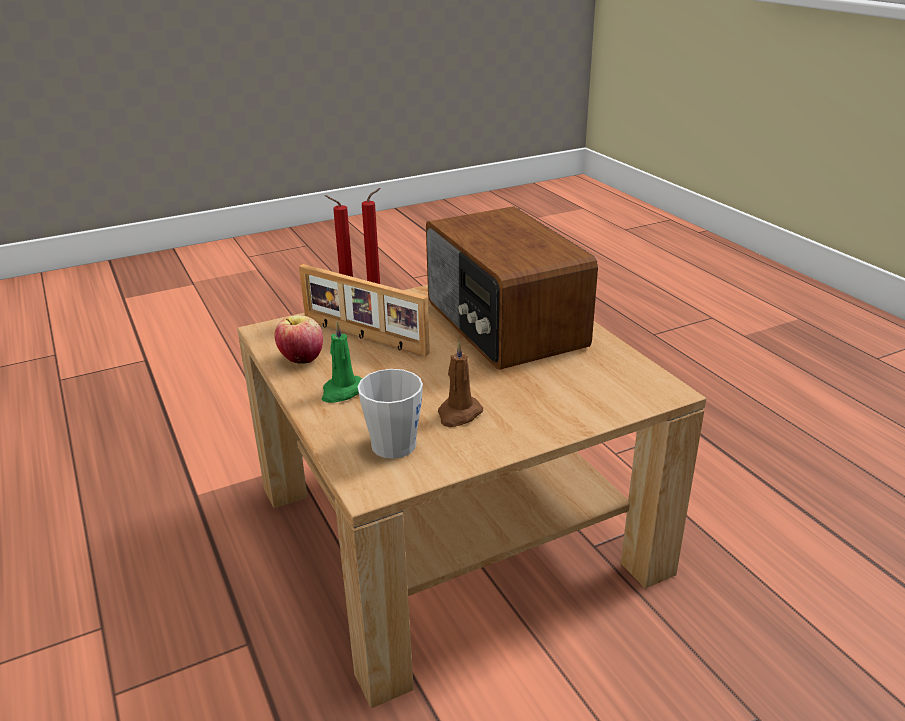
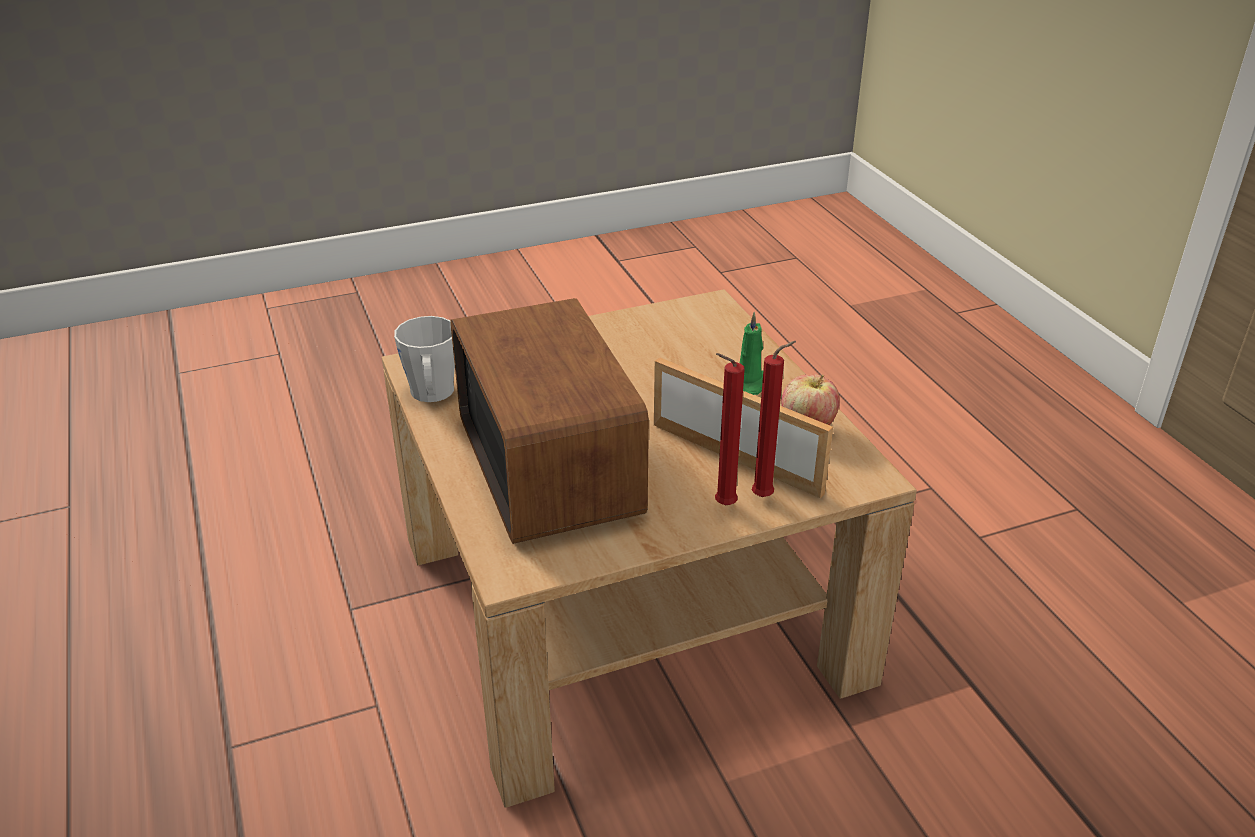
camera: 175 degrees left, 5 degrees up
(392, 439) = (696, 336): grey mug -> grey mug (432, 395)
(458, 414) = (631, 354): brown candle -> none

